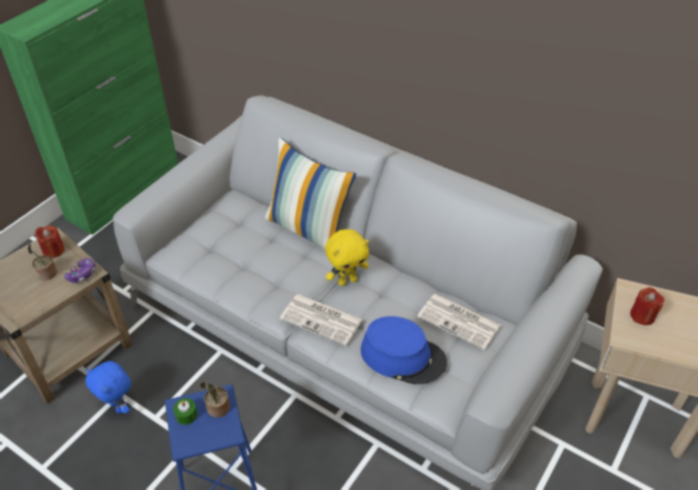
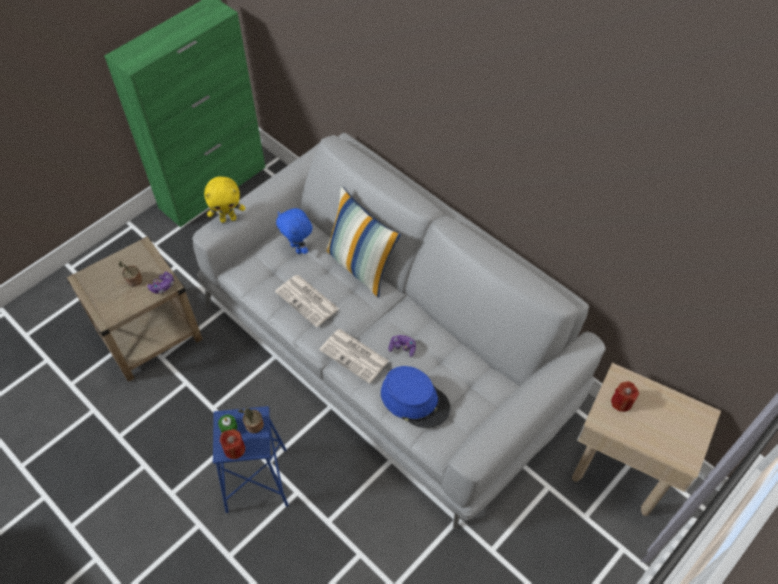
camera: 10 degrees right, 10 degrees up
(53, 250) = (141, 259): red candle -> red candle (234, 449)
(119, 406) = (185, 393): blue plush toy -> blue plush toy (298, 248)
(347, 280) = (384, 321): yellow plush toy -> yellow plush toy (228, 219)
(375, 304) = (402, 348): none -> game controller
(460, 321) = (471, 376): newspaper -> newspaper (308, 301)

